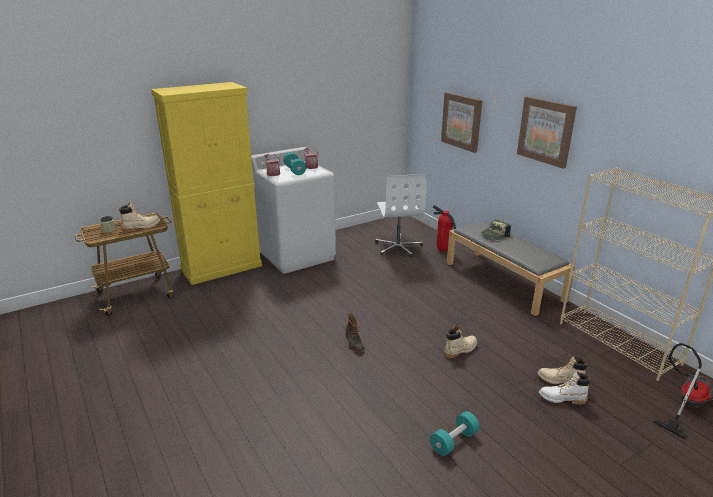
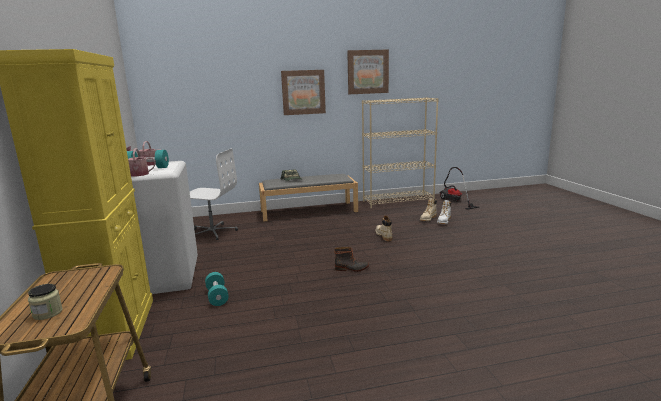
camera: 70 degrees left, 10 degrees down
(141, 227) = (87, 283): beige boot -> none
(442, 250) = (242, 219): fire extinguisher -> none
(454, 441) = (479, 253): turquoise dumbbell -> turquoise dumbbell (217, 296)
(462, 121) = (214, 106): picture -> picture (367, 72)

